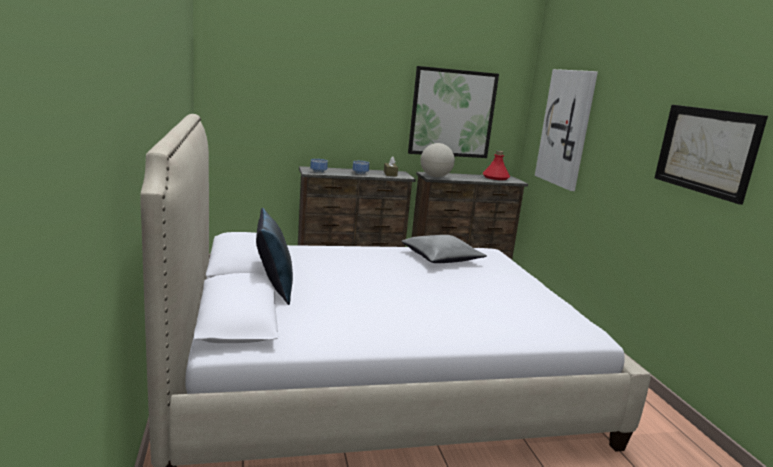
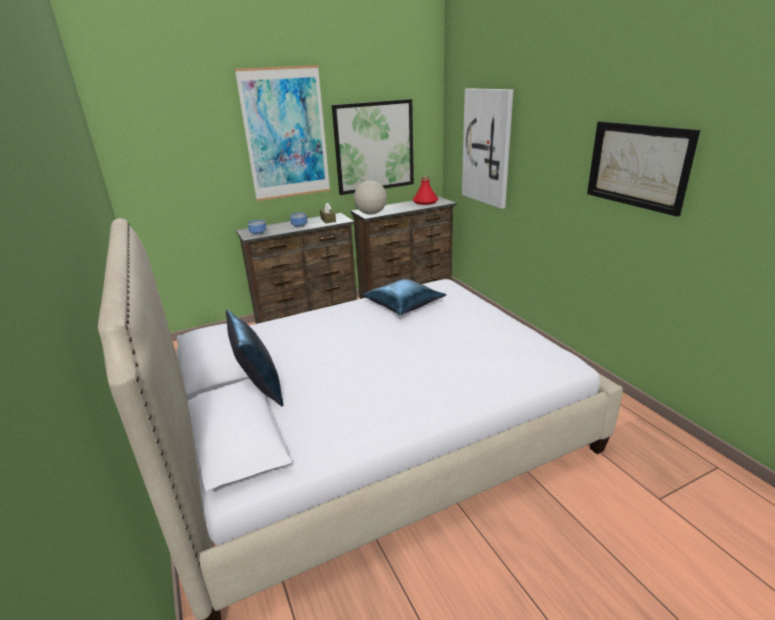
camera: 10 degrees left, 10 degrees up
(367, 85) = (286, 134): none -> picture
(441, 258) = (404, 304): grey pillow -> blue pillow

